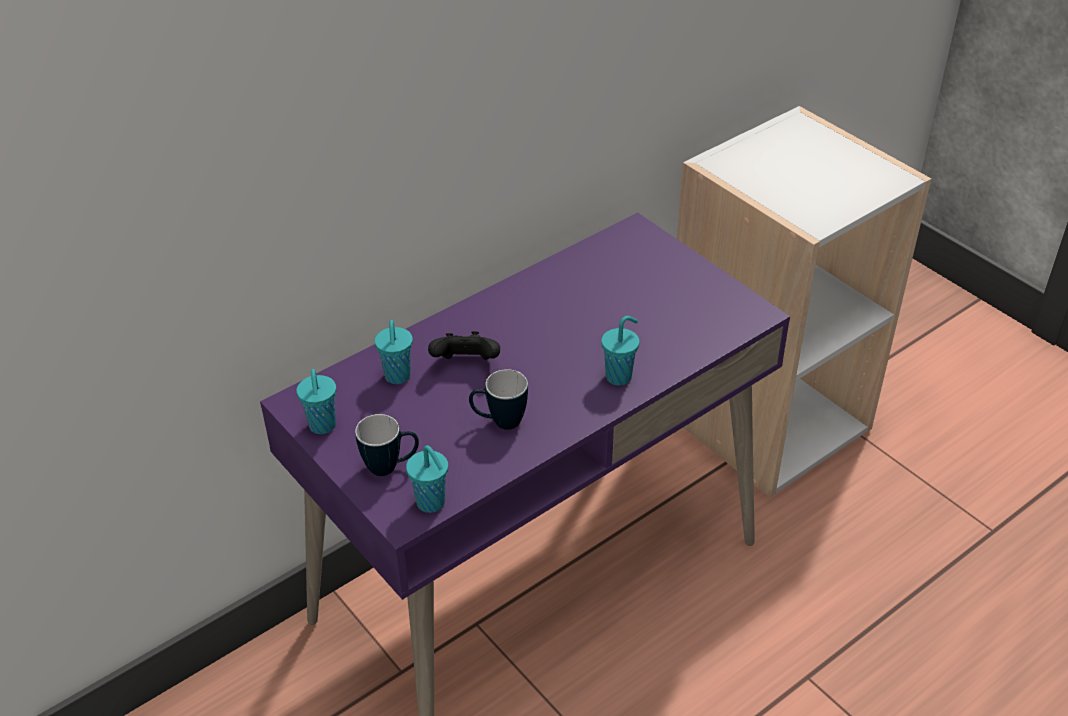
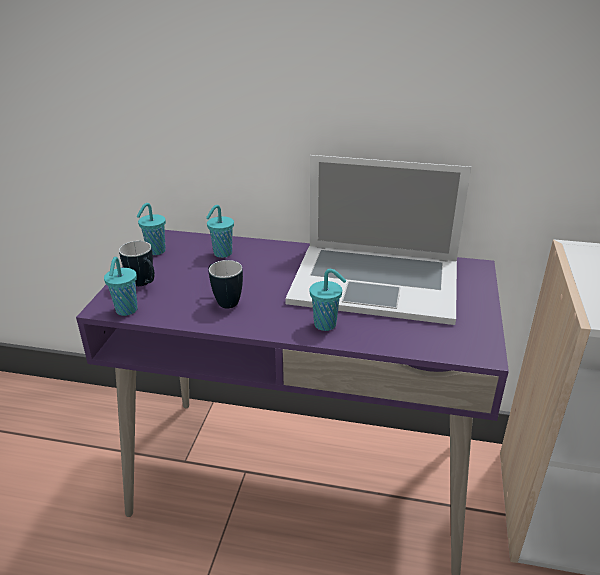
camera: 50 degrees right, 10 degrees down
(466, 364) = (261, 268): black game controller -> none
(586, 304) = (375, 281): none -> laptop

